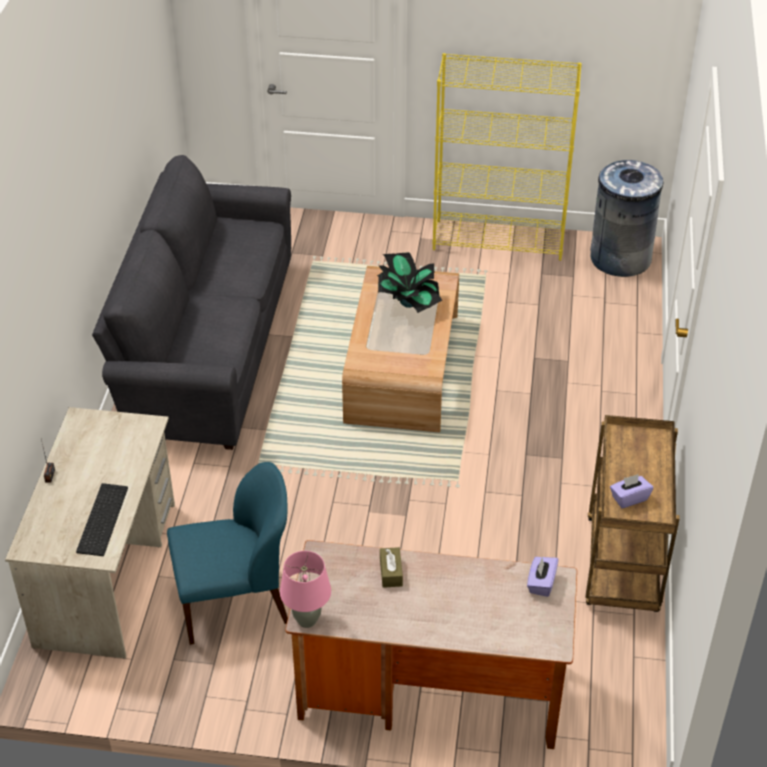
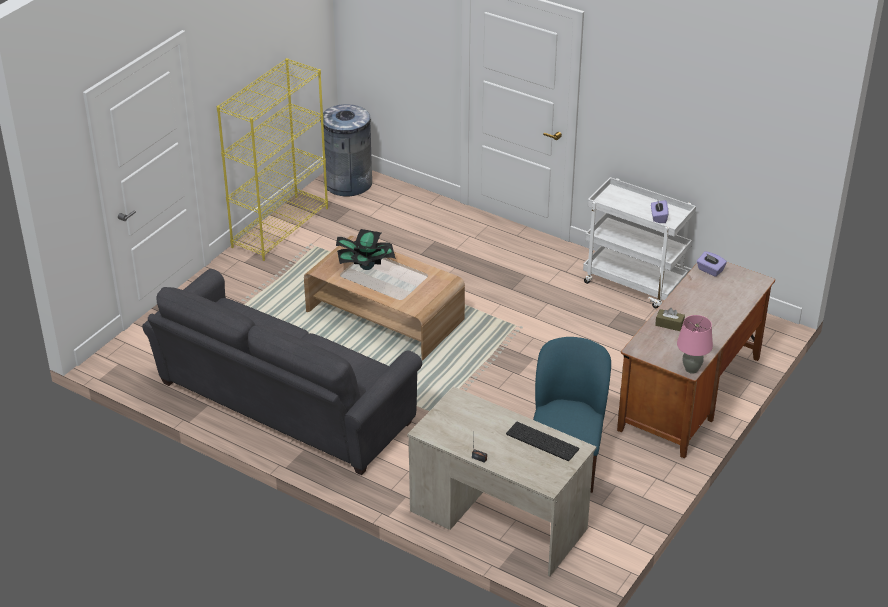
camera: 65 degrees left, 5 degrees down
(623, 567) = (635, 284): brown cart -> white cart

